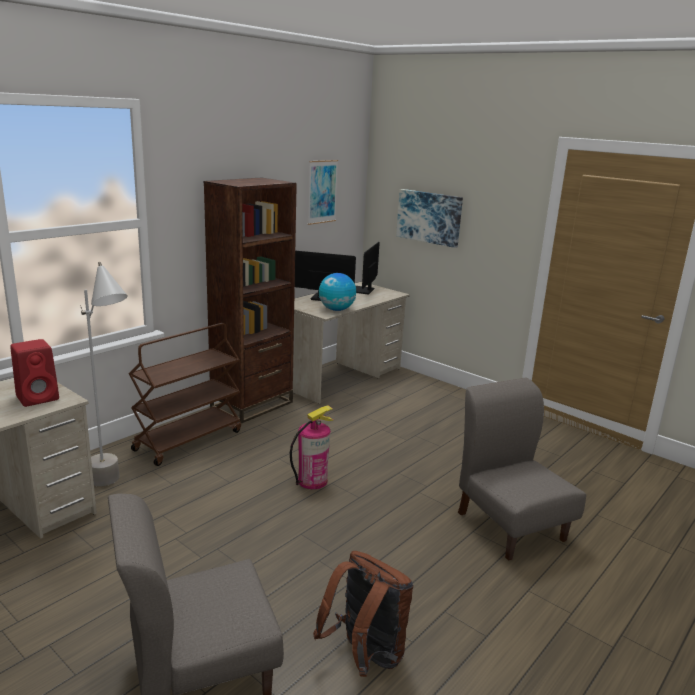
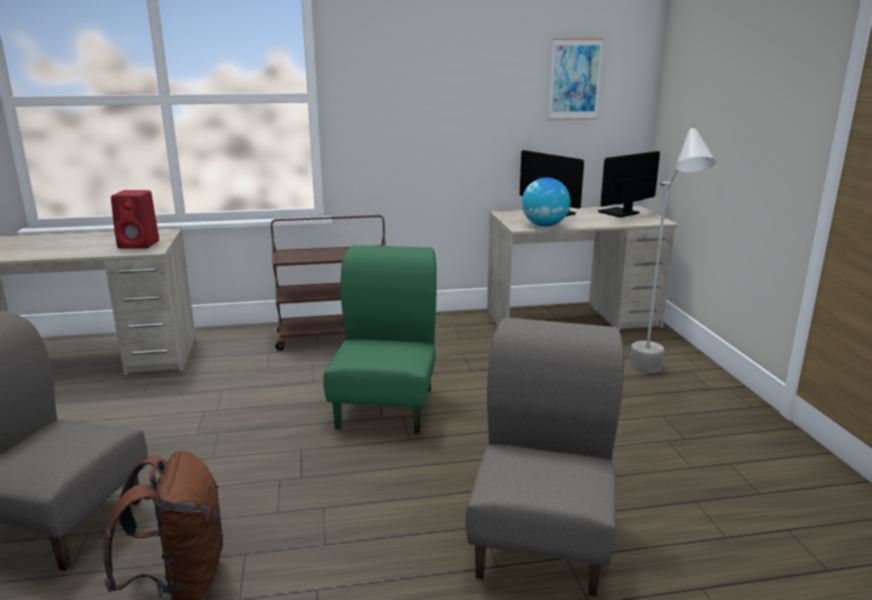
camera: 40 degrees right, 0 degrees up
(114, 489) = (222, 357): grey floor lamp -> grey floor lamp (654, 378)
(252, 405) = (436, 323): brown bookcase -> none
(312, 481) = (386, 407): fire extinguisher -> green chair
(429, 217) = (710, 114): picture -> none

